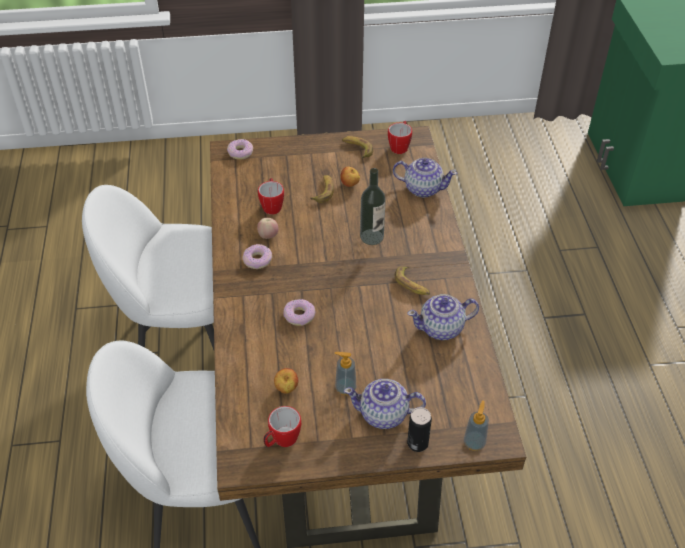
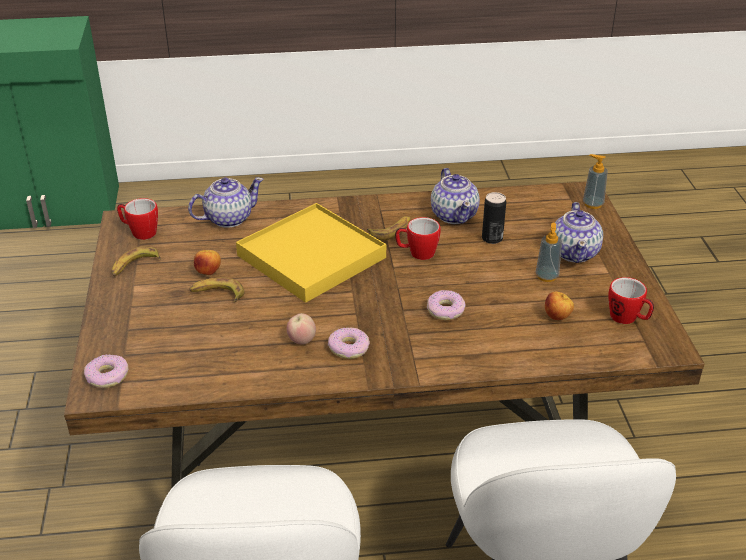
camera: 90 degrees left, 10 degrees down
(272, 205) = (239, 339): mug -> mug (417, 253)
(371, 237) = (311, 256): bottle -> yellow tray
(417, 443) = (603, 234): can -> can (492, 238)
(422, 188) = (228, 218): teapot -> teapot turned 45 degrees clockwise

